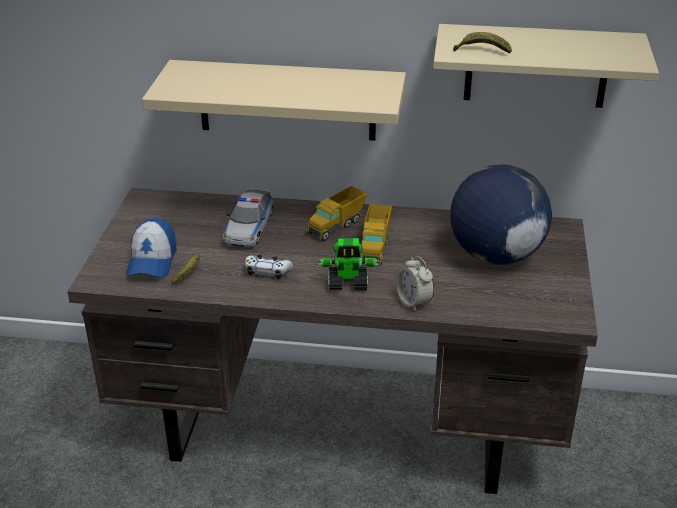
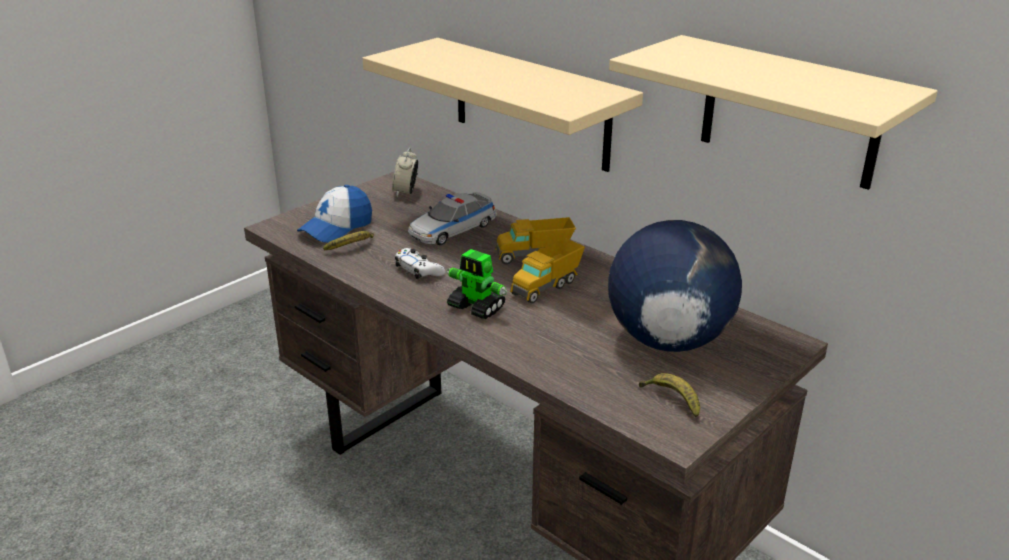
camera: 35 degrees right, 5 degrees down
(413, 302) = (518, 349): alarm clock -> alarm clock (406, 192)
(482, 51) = (680, 62): banana -> banana (672, 400)

